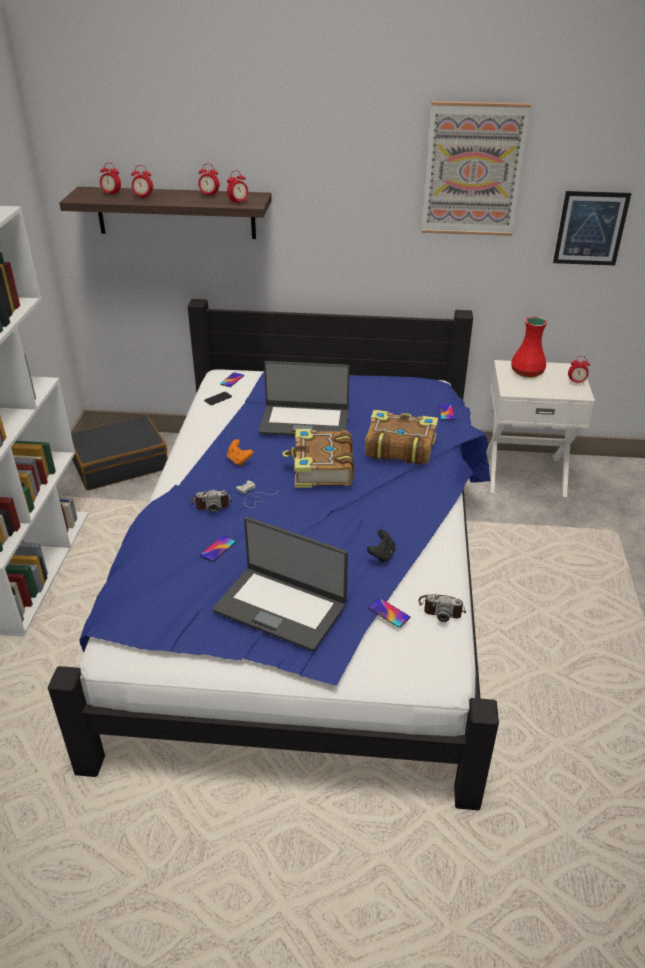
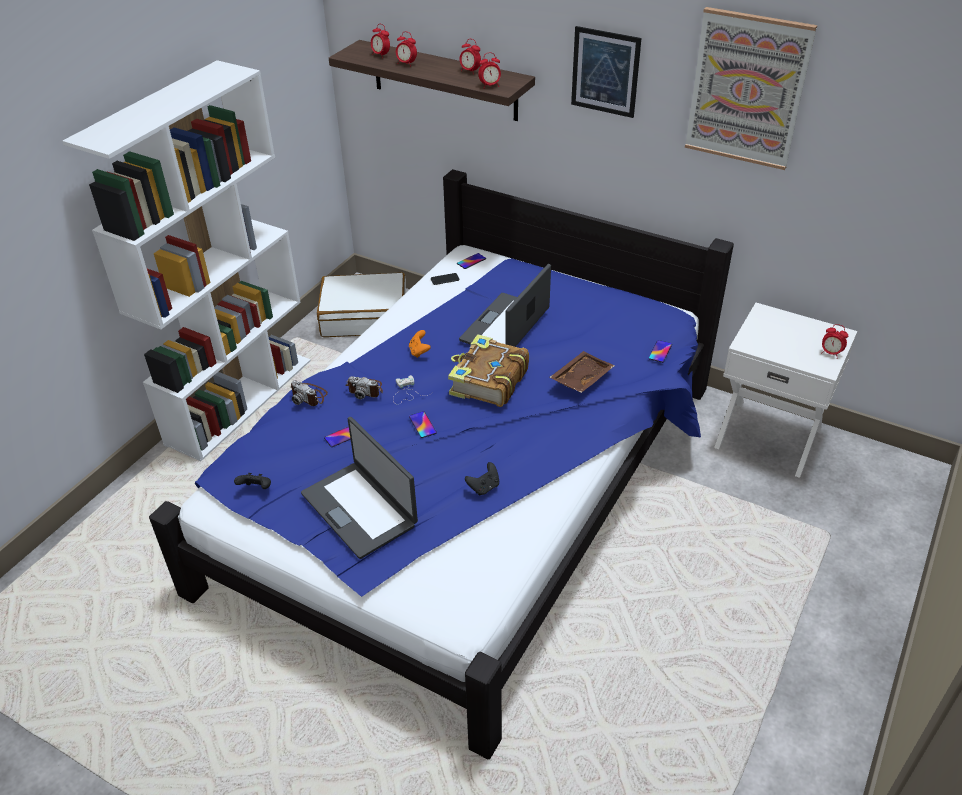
camera: 25 degrees right, 5 degrees up
(120, 463) = (364, 316): black suitcase -> white suitcase
(162, 621) = (256, 489): none -> black game controller
(304, 421) = (506, 325): laptop -> laptop turned 90 degrees clockwise
(389, 613) = (452, 546): phone -> phone (422, 425)
(399, 447) = (580, 378): book -> brown tray
(441, 608) = (507, 558): camera -> camera (309, 396)
(526, 372) = (781, 327): red vase -> none
(590, 228) = (880, 179): picture -> picture (605, 72)

